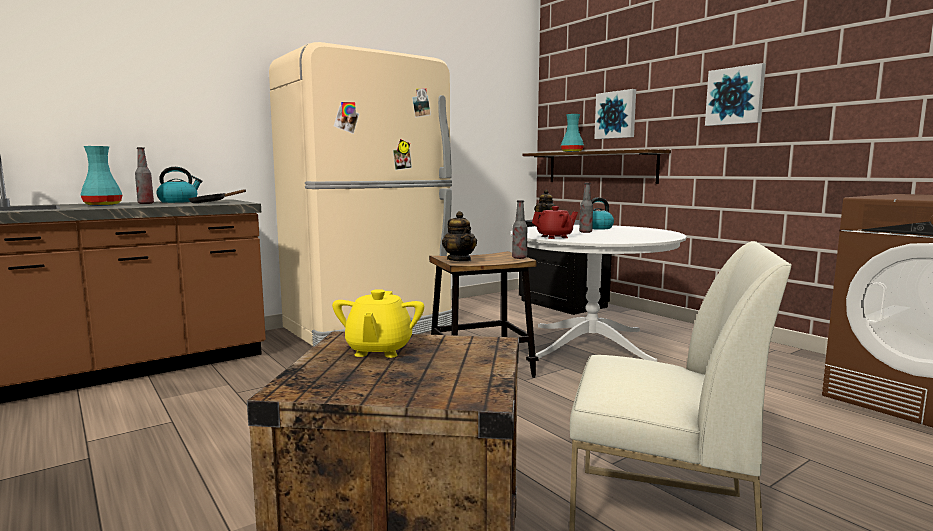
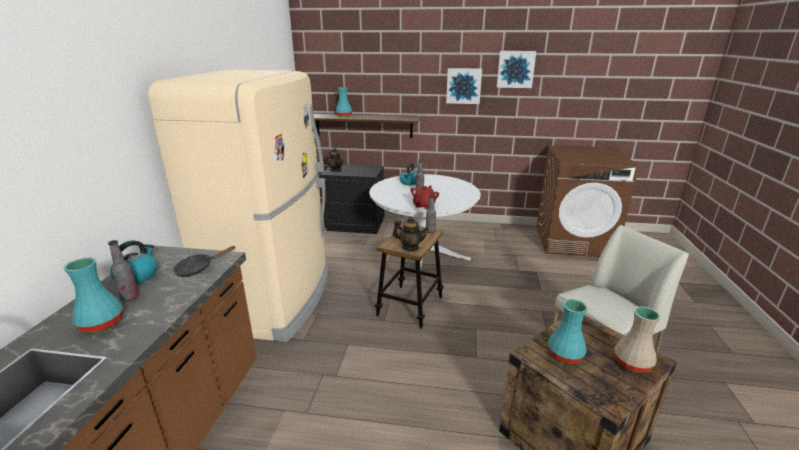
camera: 45 degrees left, 15 degrees up
(379, 350) = (564, 354): yellow teapot -> turquoise vase
(438, 385) = (633, 363): none -> beige vase
(616, 115) = (375, 89): picture -> picture (515, 69)

